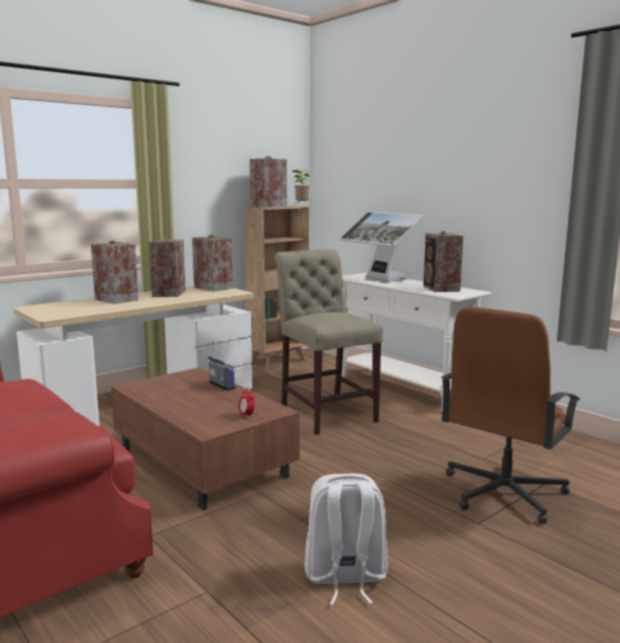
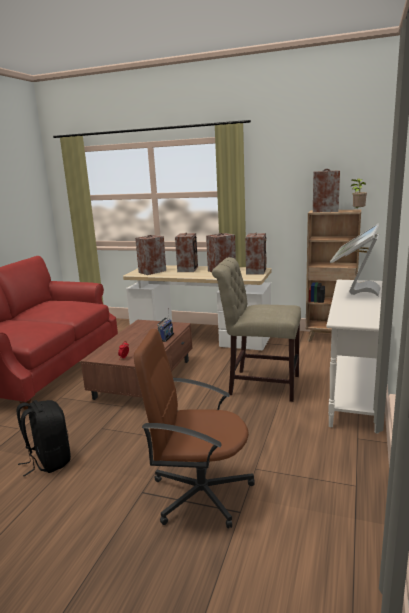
camera: 60 degrees right, 5 degrees up
(325, 412) = (260, 384): beige chair -> beige chair turned 105 degrees counterclockwise
(345, 577) = (48, 461): white backpack -> black backpack
(441, 289) = (358, 312): speaker -> speaker (151, 271)

